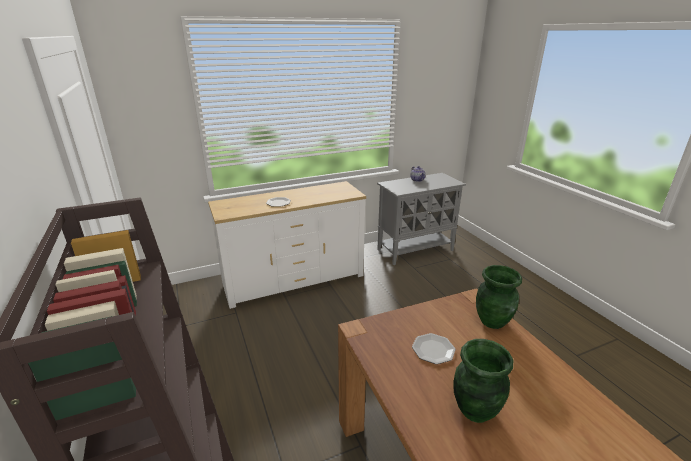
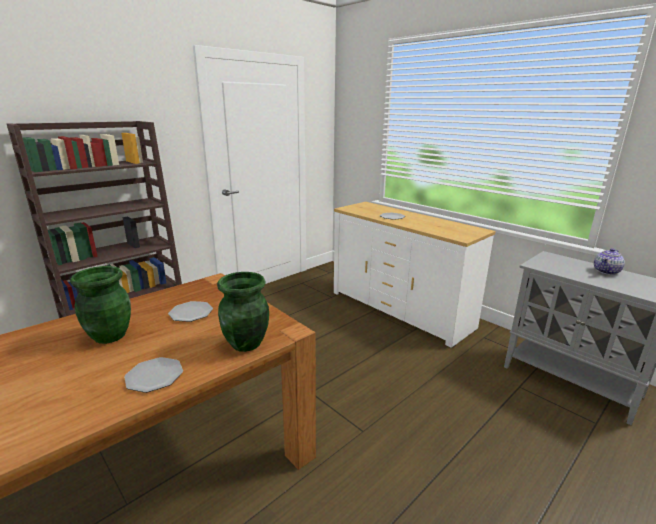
camera: 70 degrees right, 5 degrees down
(542, 373) = (154, 376): none -> plate

